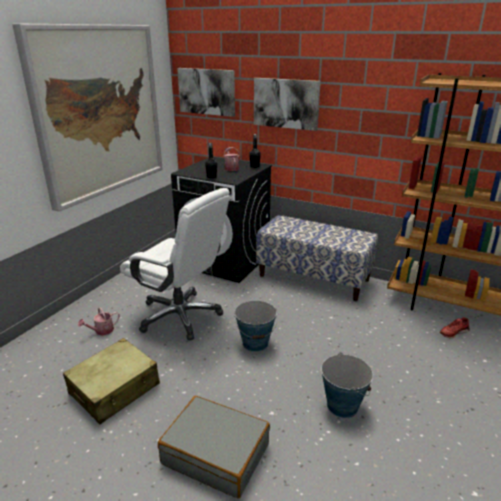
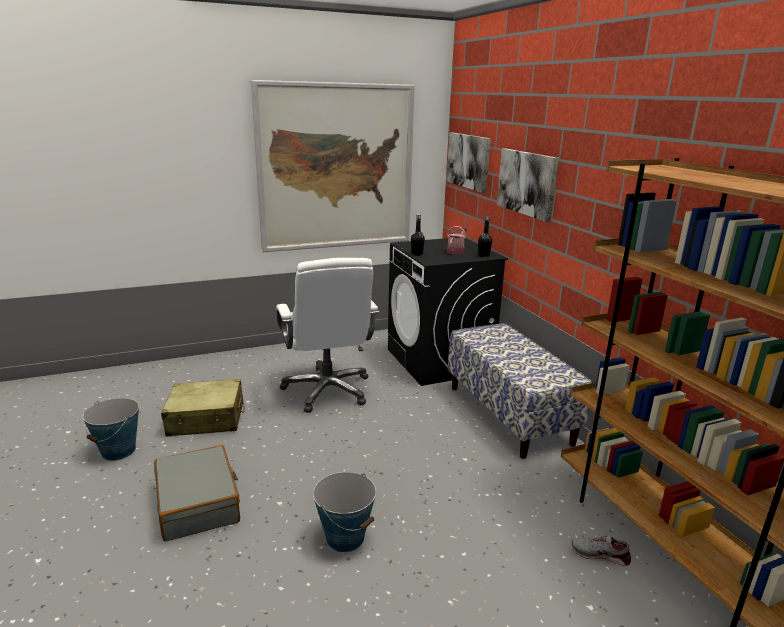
camera: 40 degrees right, 5 degrees down
(101, 331) = (257, 374): watering can -> none
(255, 343) = (354, 443): bucket -> bucket (118, 451)
(453, 332) = (600, 554): red shoe -> grey shoe

